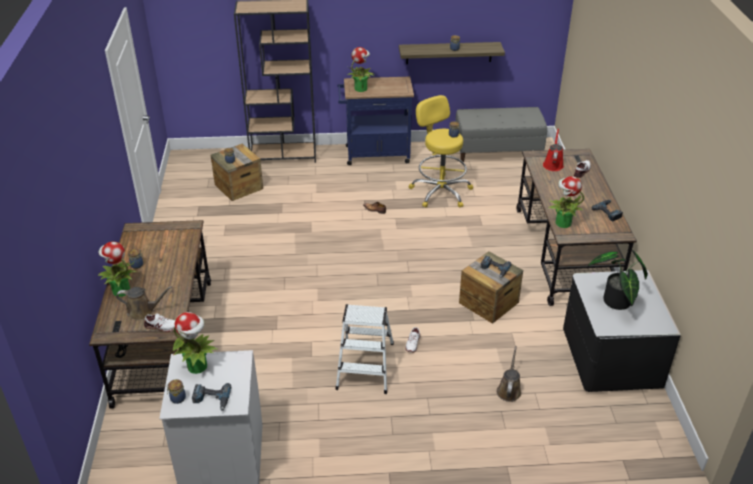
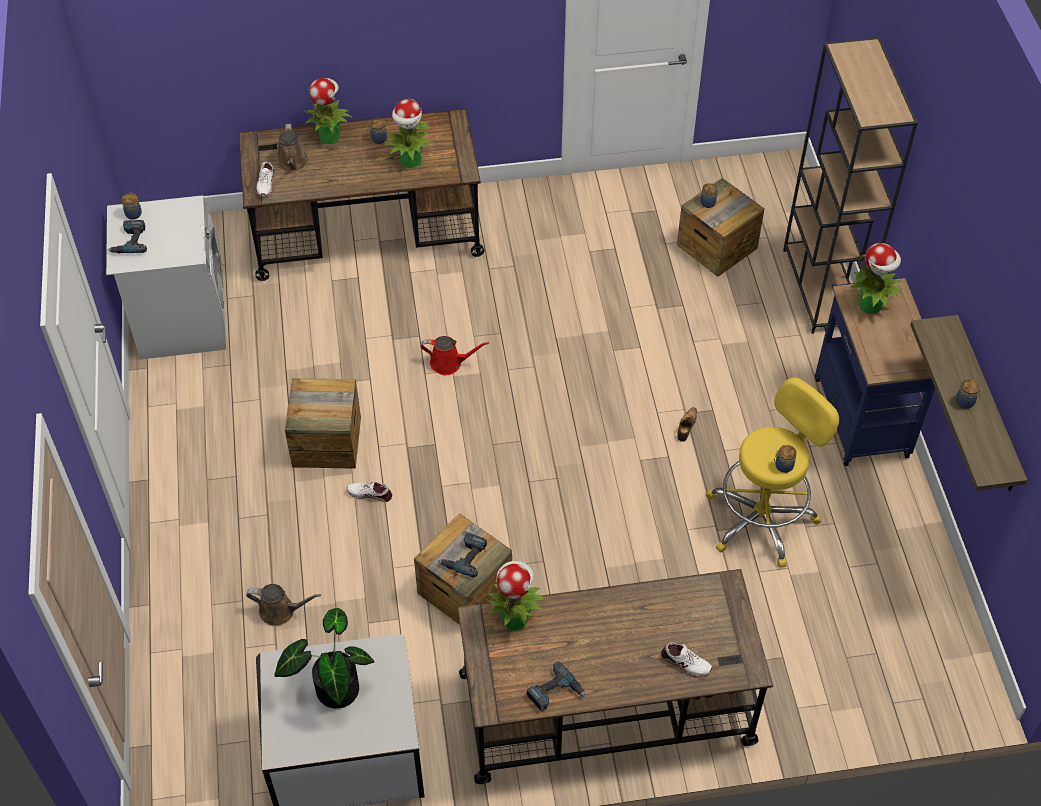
camera: 85 degrees right, 15 degrees up
(198, 366) = (181, 221): potted plant -> potted plant (410, 161)
(365, 365) = (327, 442): white step ladder -> crate
(498, 151) = (926, 613): grey bench -> none
(553, 164) = (701, 616): red watering can -> red watering can (449, 363)

